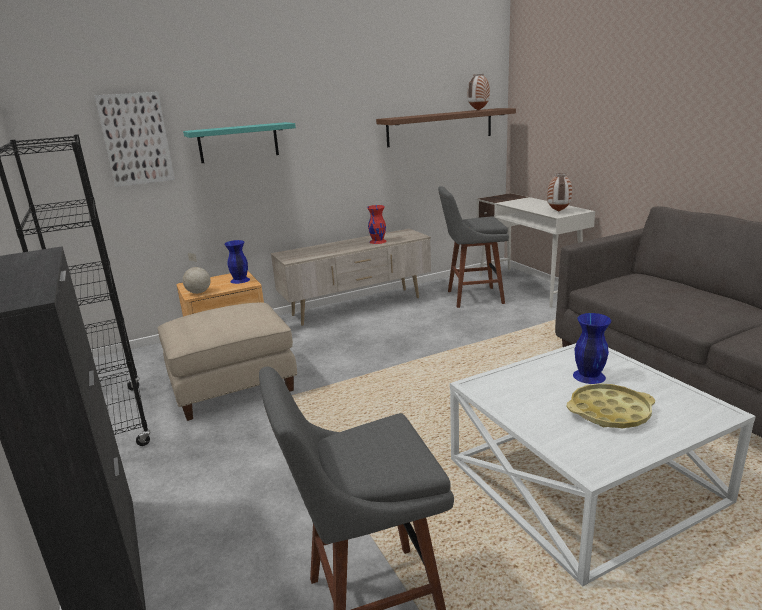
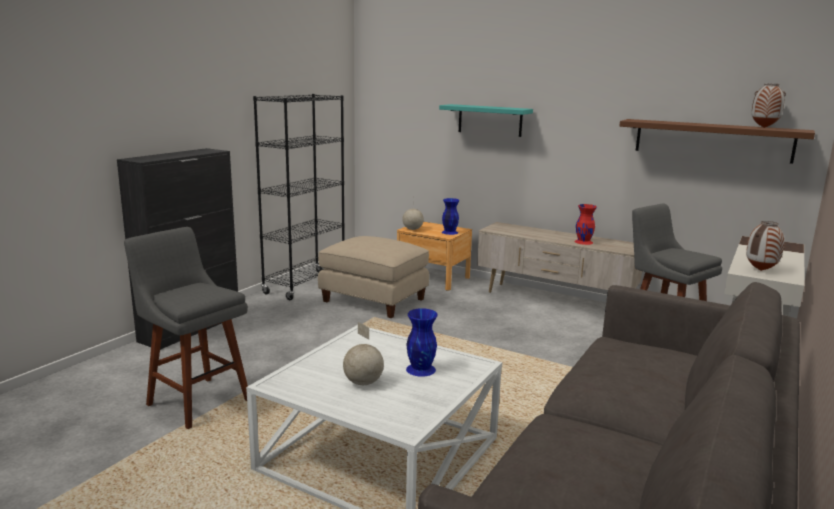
camera: 55 degrees right, 5 degrees down
(136, 139) = (419, 105): picture -> none
(609, 412) = (363, 383): yellow tray -> globe

